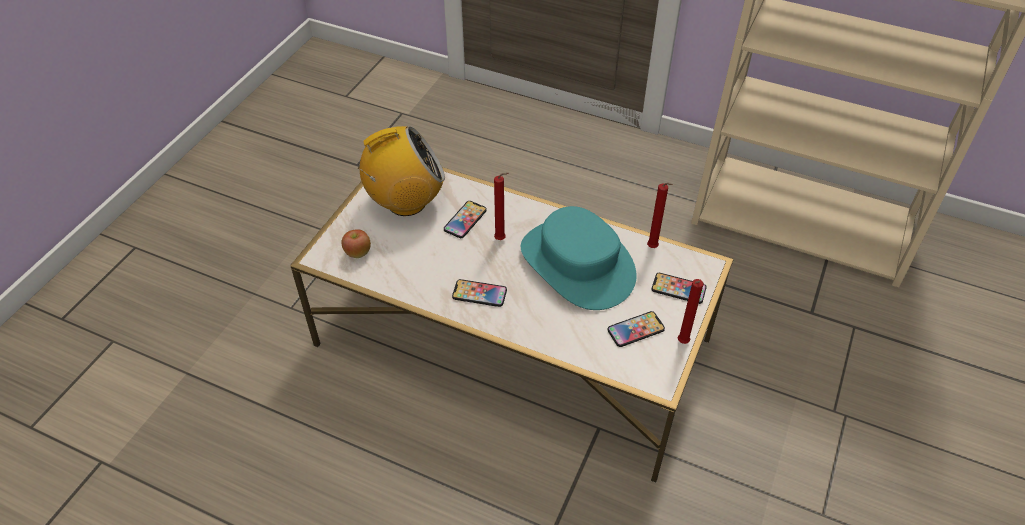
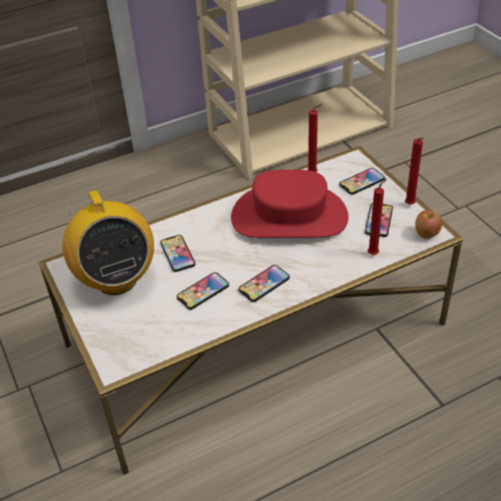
camera: 50 degrees left, 5 degrees down
(358, 253) = (139, 338): apple -> apple (426, 234)
(406, 202) = (116, 279): radio -> radio turned 135 degrees clockwise
(437, 260) = (203, 291): none -> phone
(501, 239) = (221, 244): red candle -> red candle (374, 253)
(578, 264) = (289, 216): turquoise hat -> red hat

